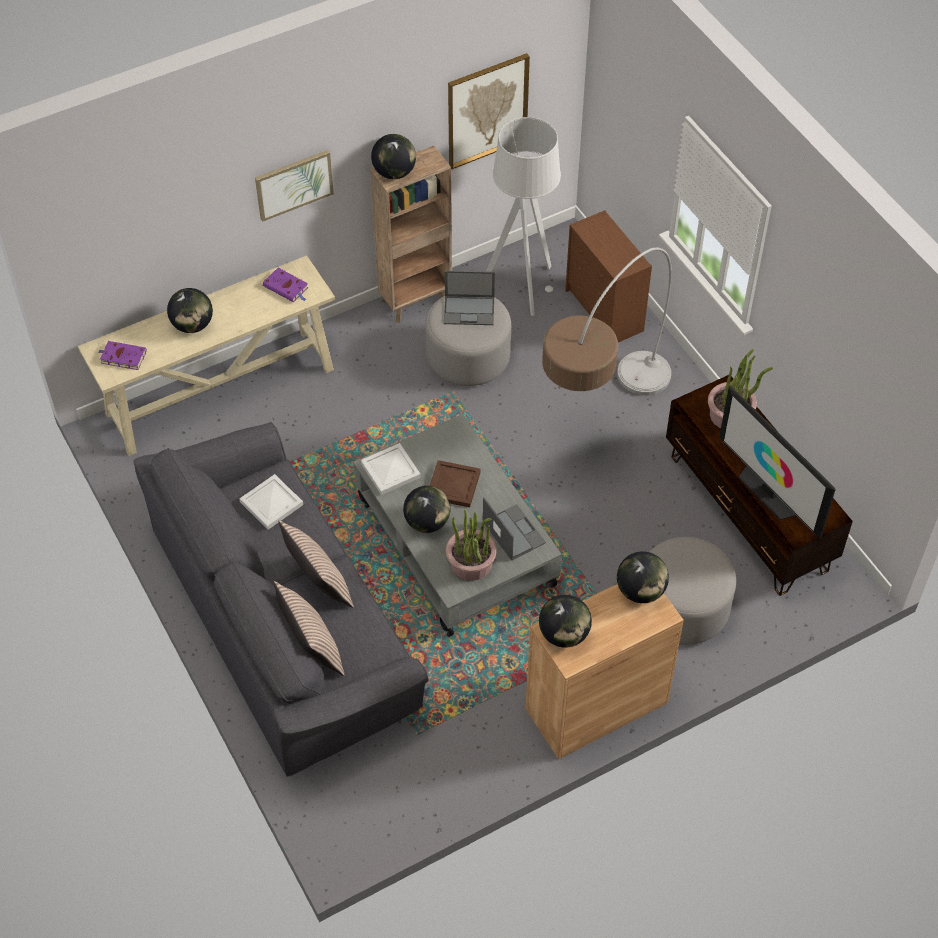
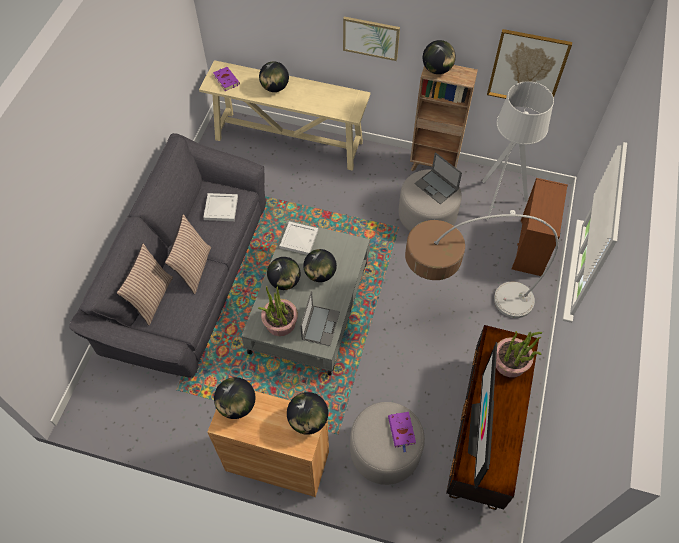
camera: 45 degrees right, 5 degrees up
(287, 287) = (341, 101): purple book -> purple book (402, 431)
(454, 486) = (320, 274): brown tray -> globe

